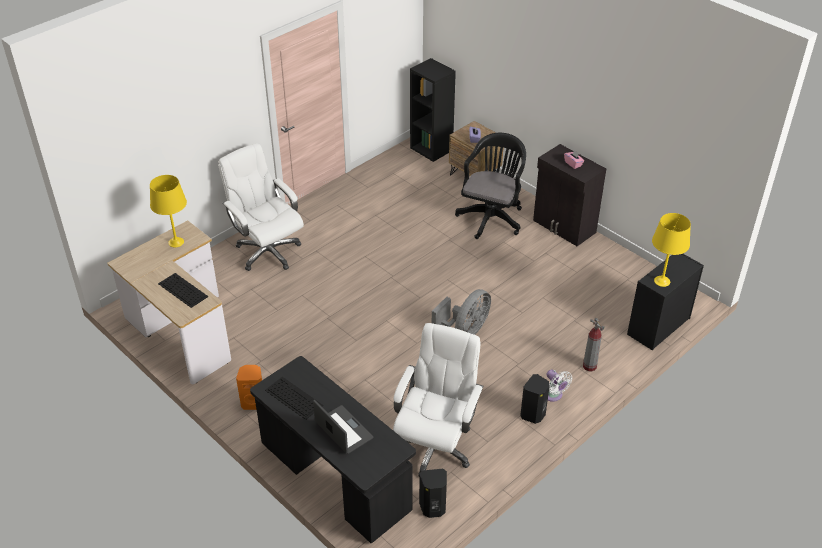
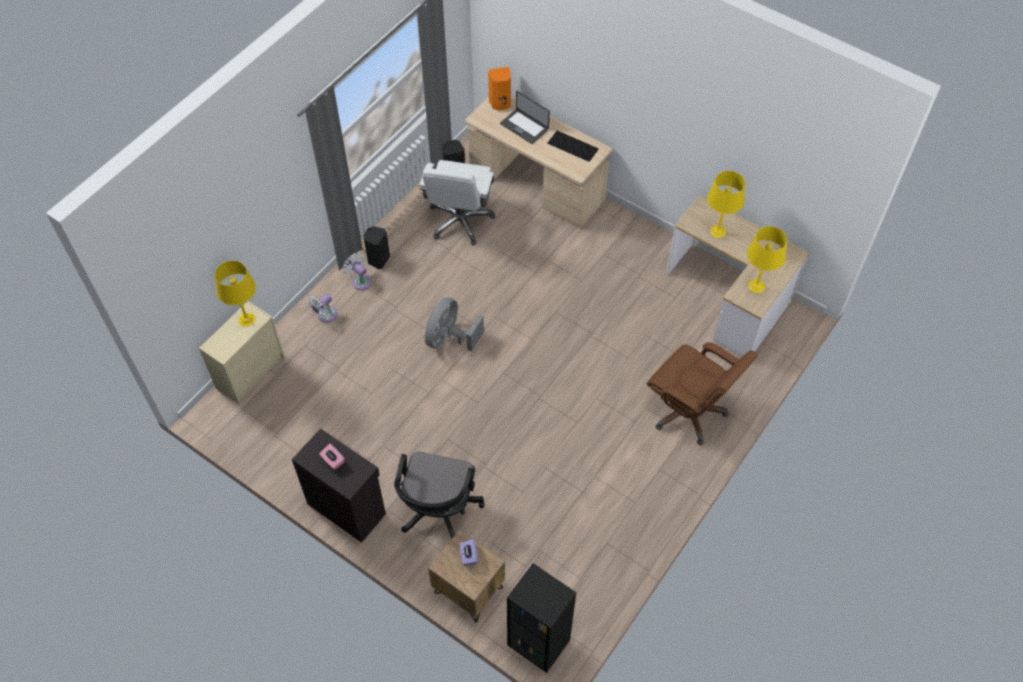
camera: 170 degrees right, 15 degrees up
(182, 290) = (718, 231): keyboard -> yellow table lamp
(254, 402) = (627, 236): orange speaker -> orange speaker (500, 104)
(267, 251) = (689, 412): white office chair -> brown office chair
(334, 477) = (536, 184): black desk -> beige desk
(589, 366) = (325, 316): fire extinguisher -> white fan
(658, 327) = (251, 372): black dresser -> beige dresser

